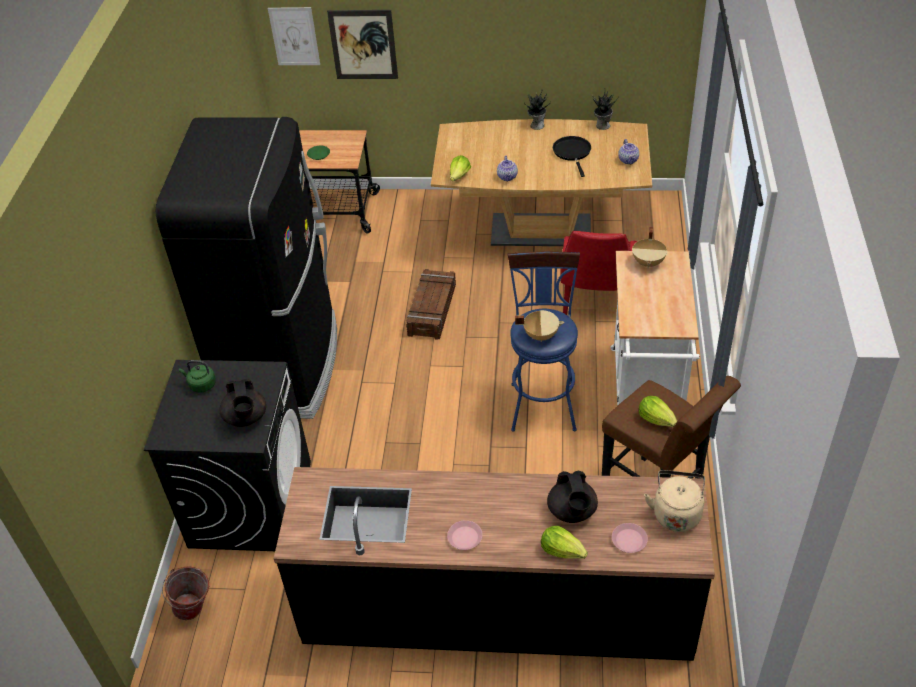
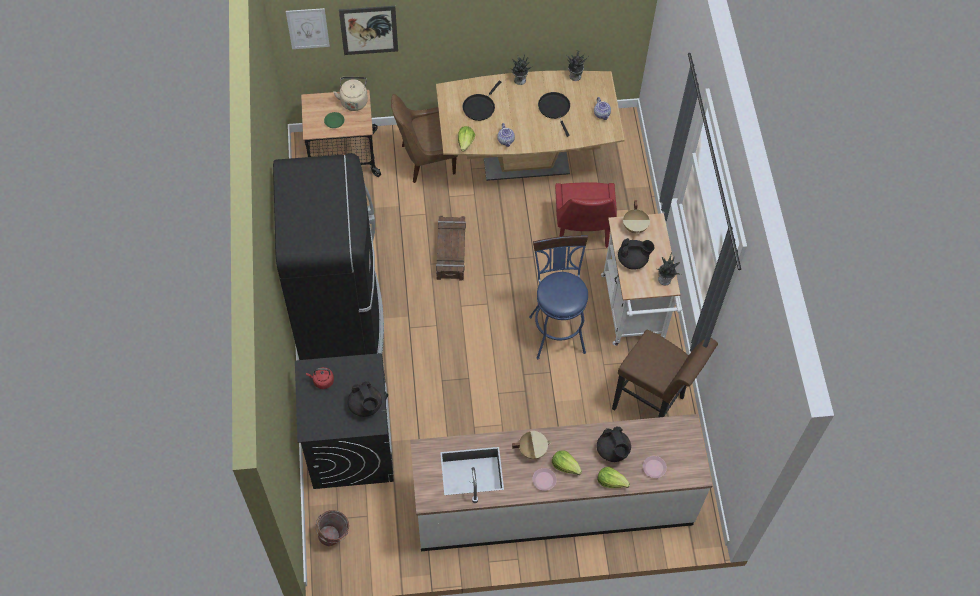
camera: 15 degrees left, 15 degrees up
(201, 385) = (322, 381): green kettle -> red kettle
(426, 222) = (425, 160): none -> brown chair
(484, 146) = (480, 107): none -> black frying pan
(497, 607) = (553, 504): black counter -> white counter
(540, 335) = (561, 298): beige cooking pot -> beige cooking pot (532, 449)
(640, 296) = (633, 260): none -> black teapot
(657, 419) = (657, 364): lettuce -> lettuce (565, 466)
(676, 513) = (682, 443): beige kettle -> beige kettle (354, 101)
(680, 319) = (665, 279): none -> potted plant

